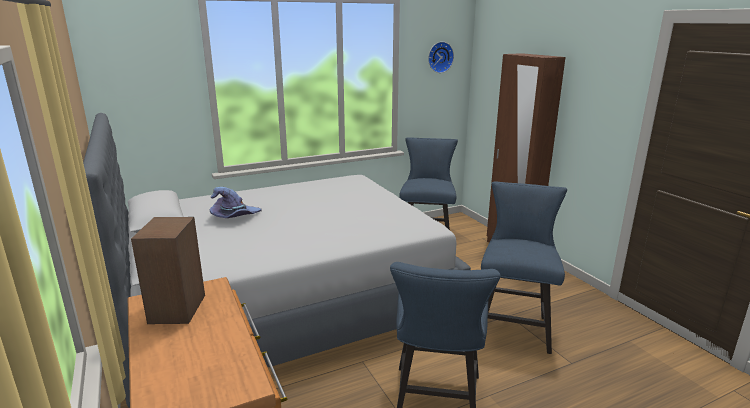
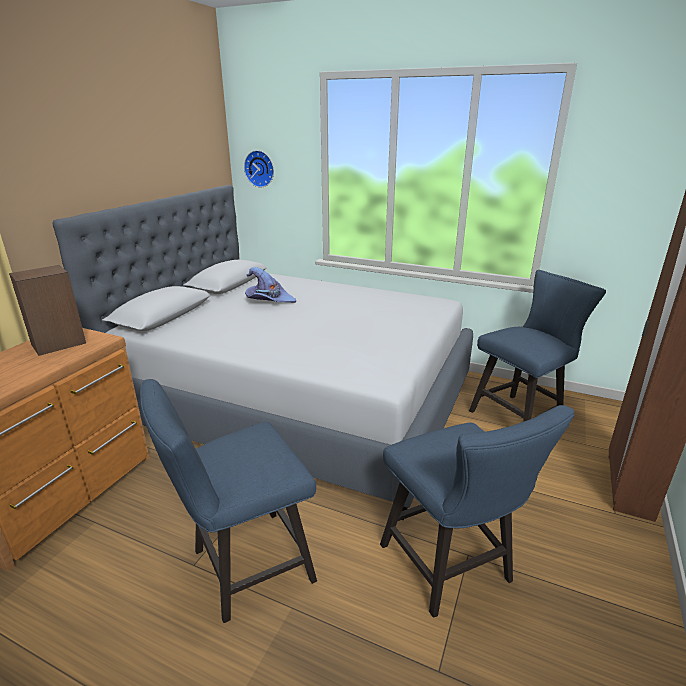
camera: 50 degrees right, 5 degrees up
(439, 57) = (640, 158): wall clock -> wall clock (260, 168)
(513, 325) = (451, 569): blue chair -> blue chair turned 90 degrees clockwise

